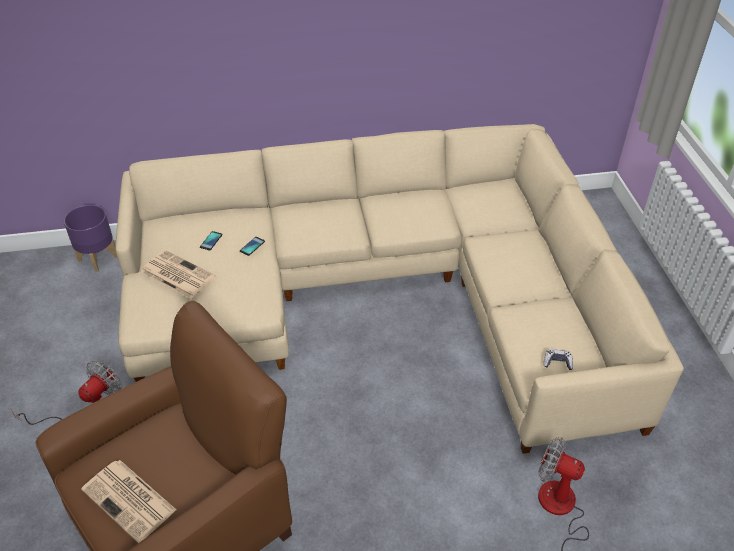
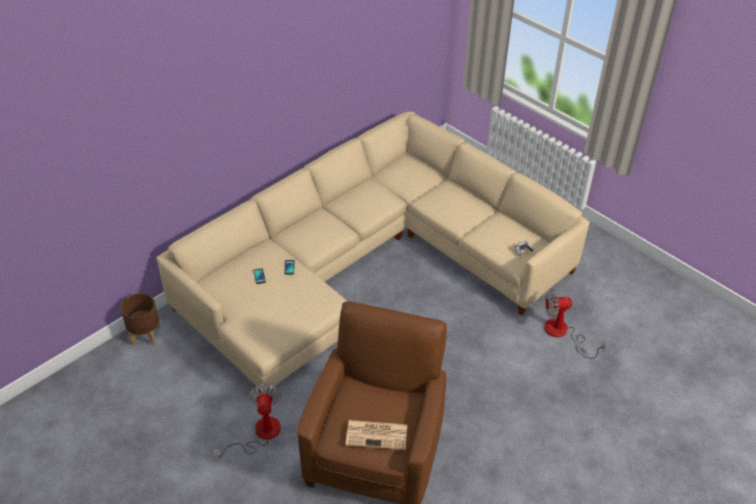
camera: 35 degrees left, 0 degrees up
(98, 258) = (145, 335): purple planter -> brown planter
(177, 274) = (259, 307): newspaper -> none

